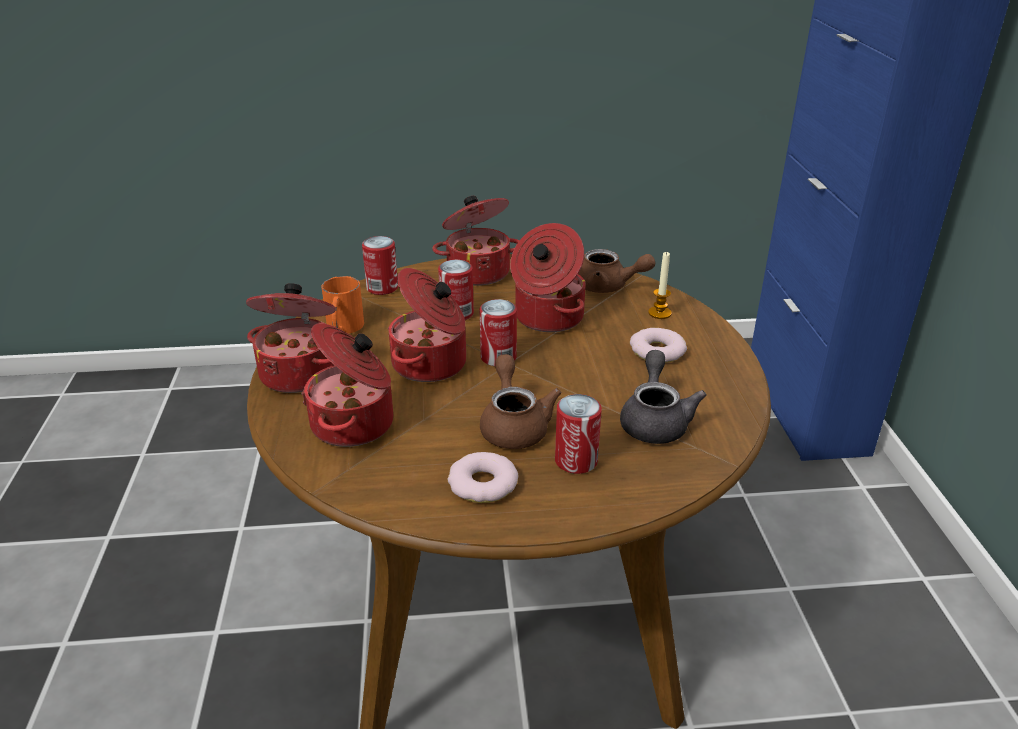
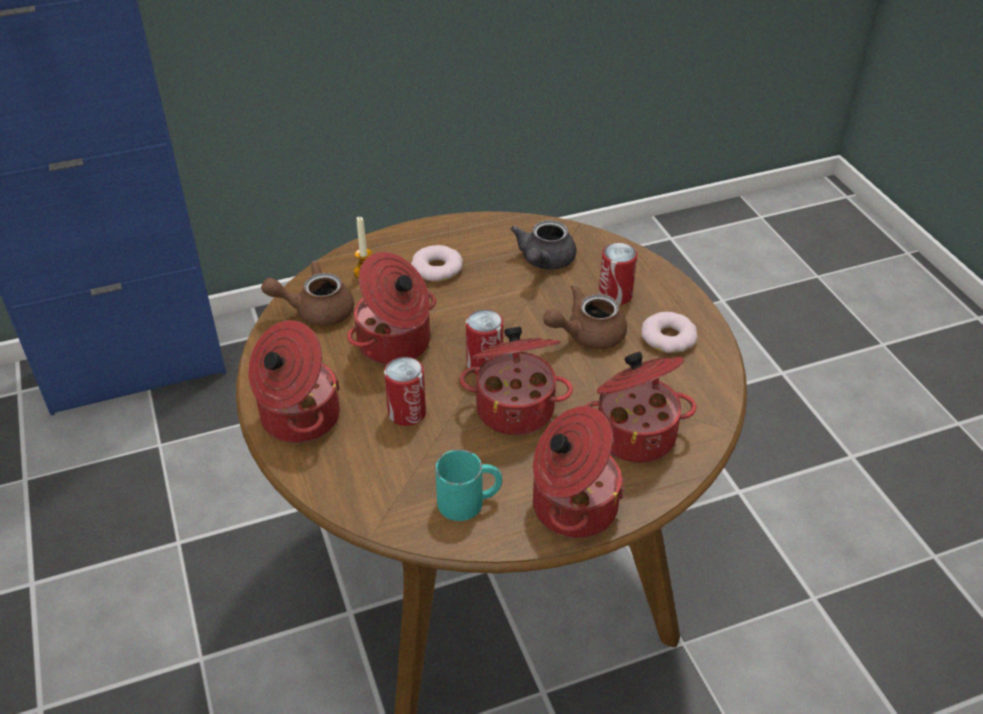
camera: 105 degrees left, 10 degrees up
(343, 328) = (469, 501): orange mug -> turquoise mug
(382, 288) = (360, 496): can -> none
(608, 287) = (316, 310): brown teapot -> brown teapot turned 105 degrees counterclockwise
(655, 420) = (544, 262): grey teapot -> grey teapot turned 60 degrees counterclockwise

